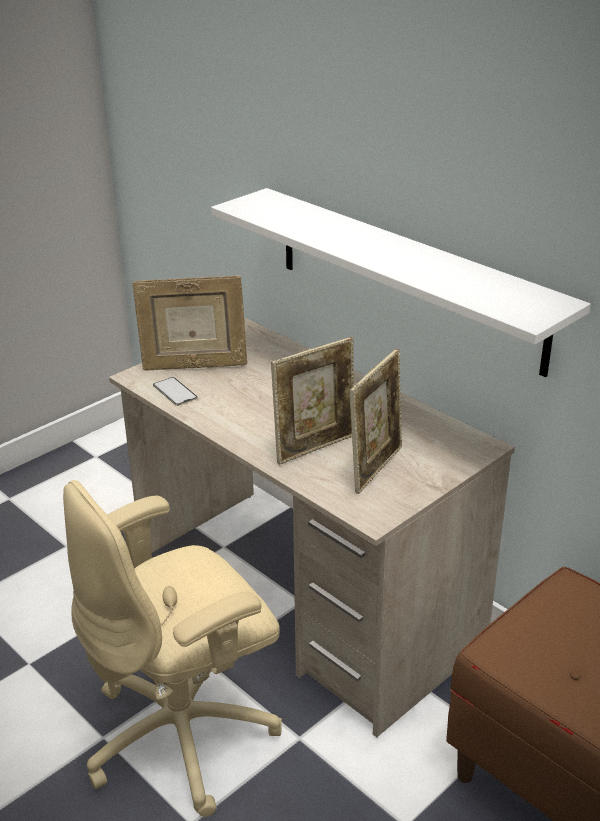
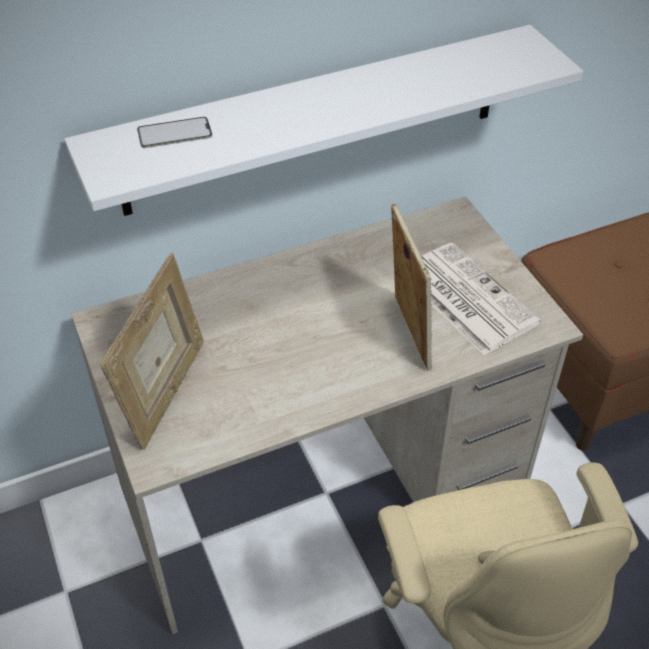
camera: 70 degrees left, 15 degrees up
(175, 392) = (221, 428): phone -> phone (174, 133)
(376, 468) = (465, 297): picture frame -> newspaper

